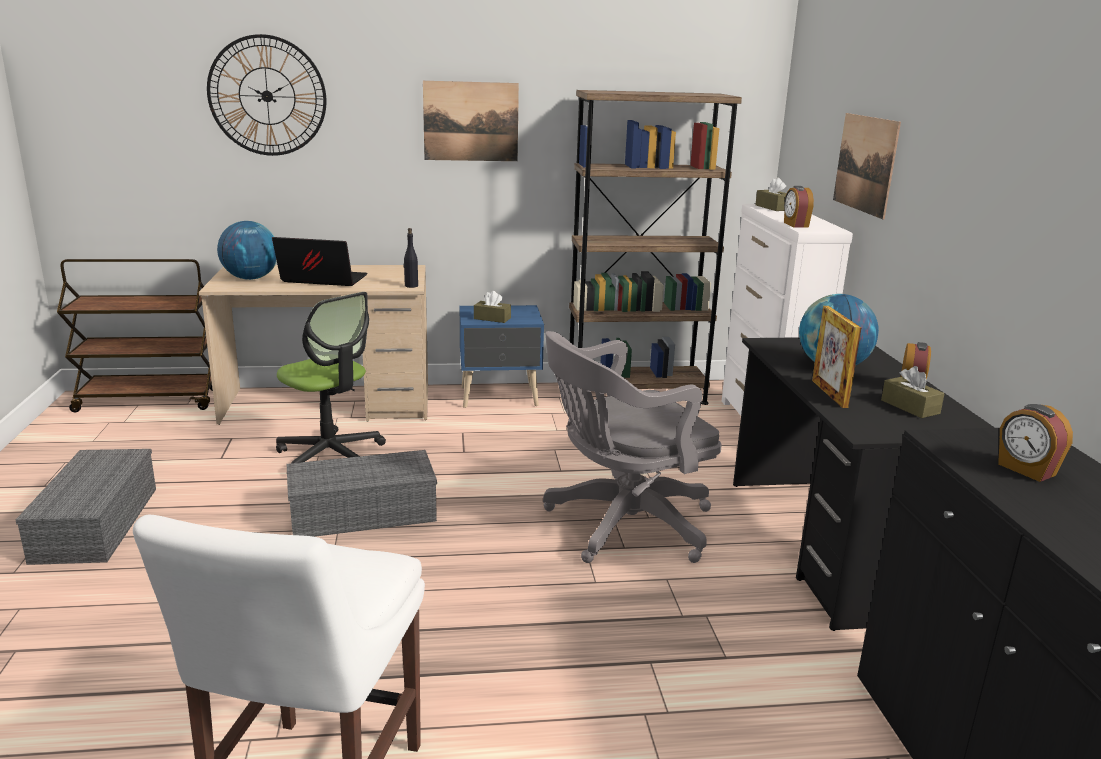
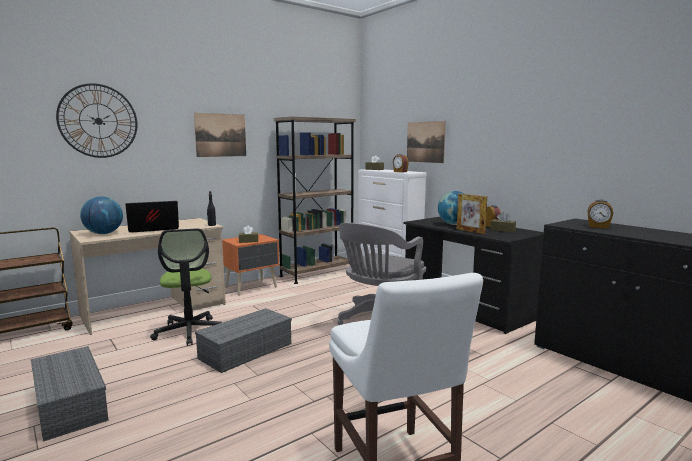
camera: 30 degrees left, 10 degrees down
(330, 455) = (189, 331): office chair -> office chair turned 60 degrees clockwise
(500, 397) = (252, 287): blue nightstand -> orange nightstand

